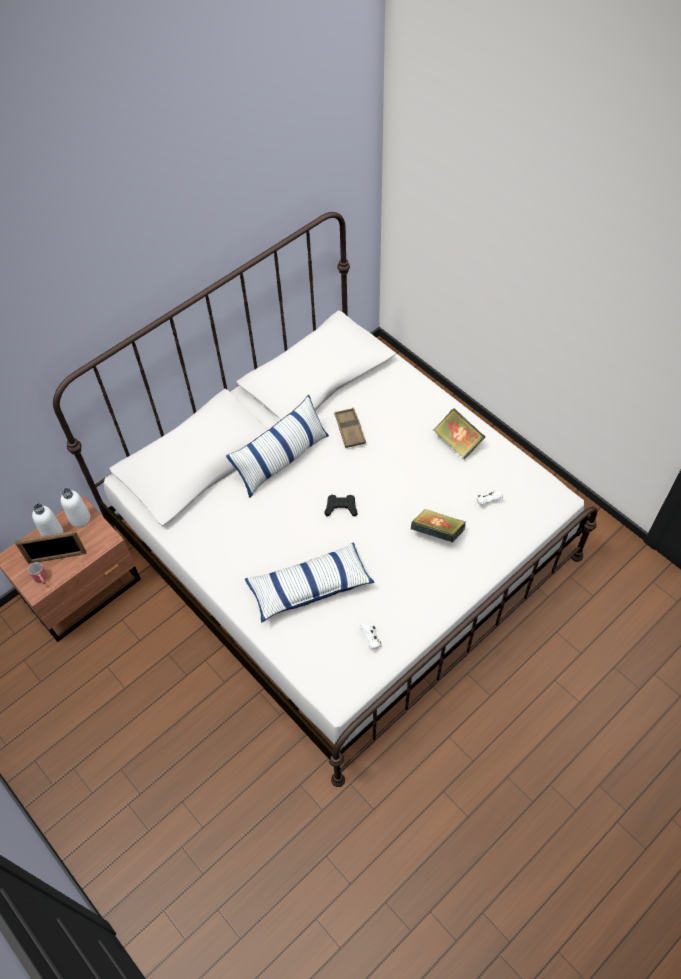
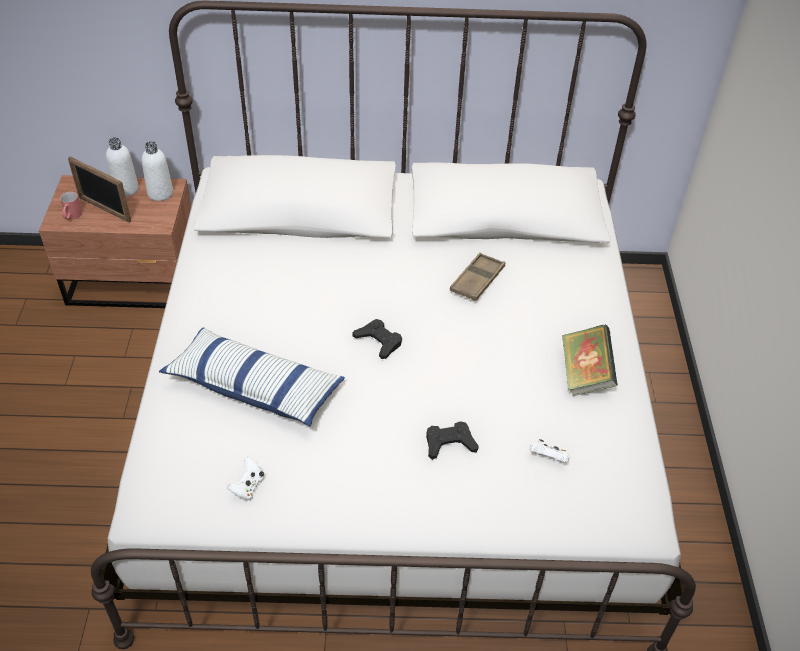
camera: 40 degrees right, 10 degrees down
(282, 459) = (376, 258): pillow -> none
(437, 533) = (449, 443): book -> black game controller

